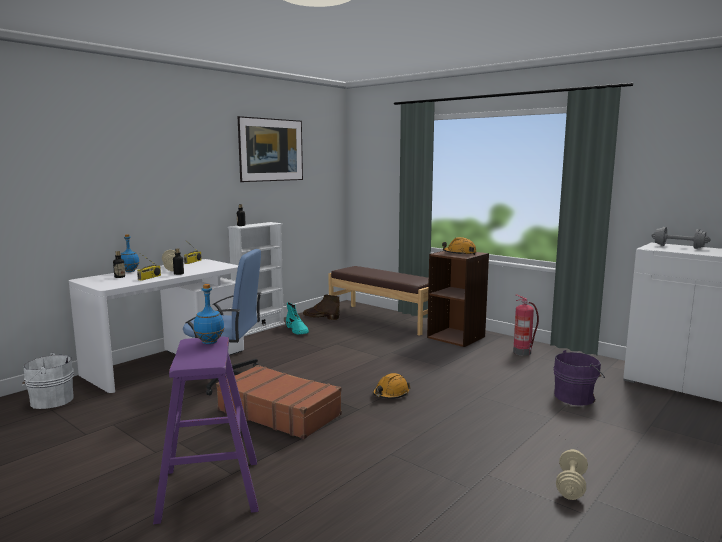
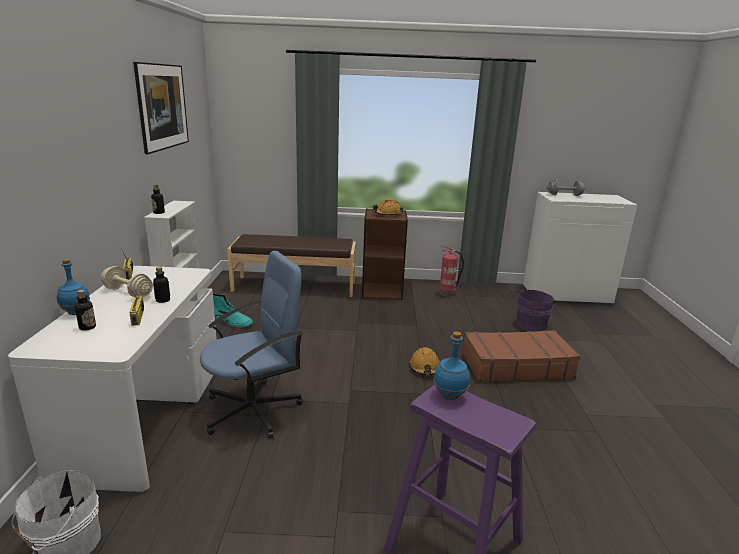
camera: 40 degrees left, 10 degrees up
(279, 412) = (371, 427): brown suitcase -> brown suitcase (516, 365)
(320, 317) = (230, 299): brown boot -> none
(571, 485) = (631, 400): beige dumbbell -> none

